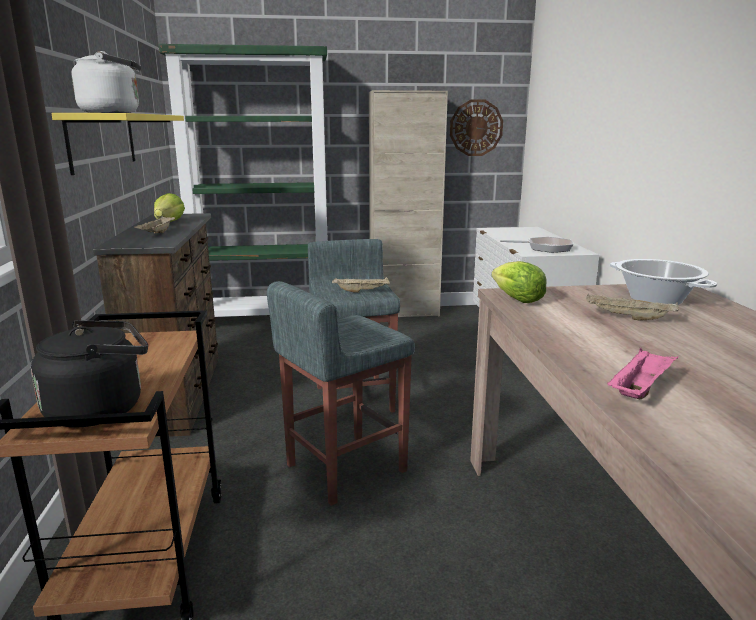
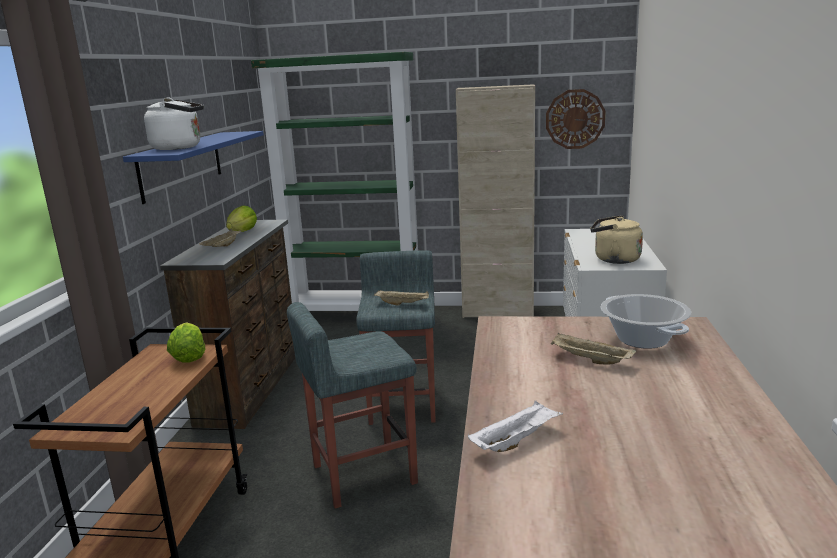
camera: 15 degrees right, 0 degrees up
(101, 409) = (111, 415): black kettle -> none
(103, 141) = (182, 165): yellow shelf -> blue shelf
(517, 299) = (502, 331): lettuce -> lettuce (189, 357)
(545, 248) = (614, 259): frying pan -> beige kettle
(639, 389) = (516, 441): pink tray -> white tray

